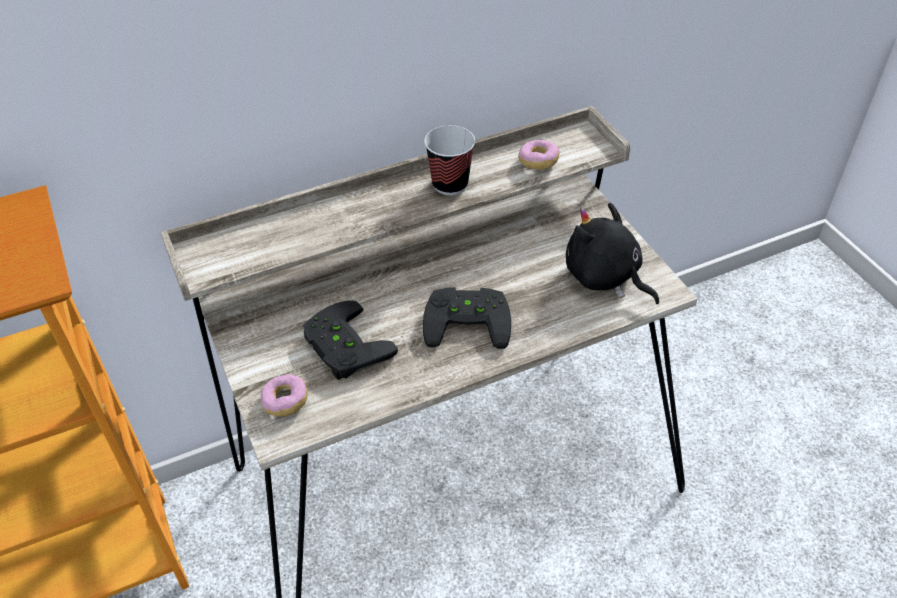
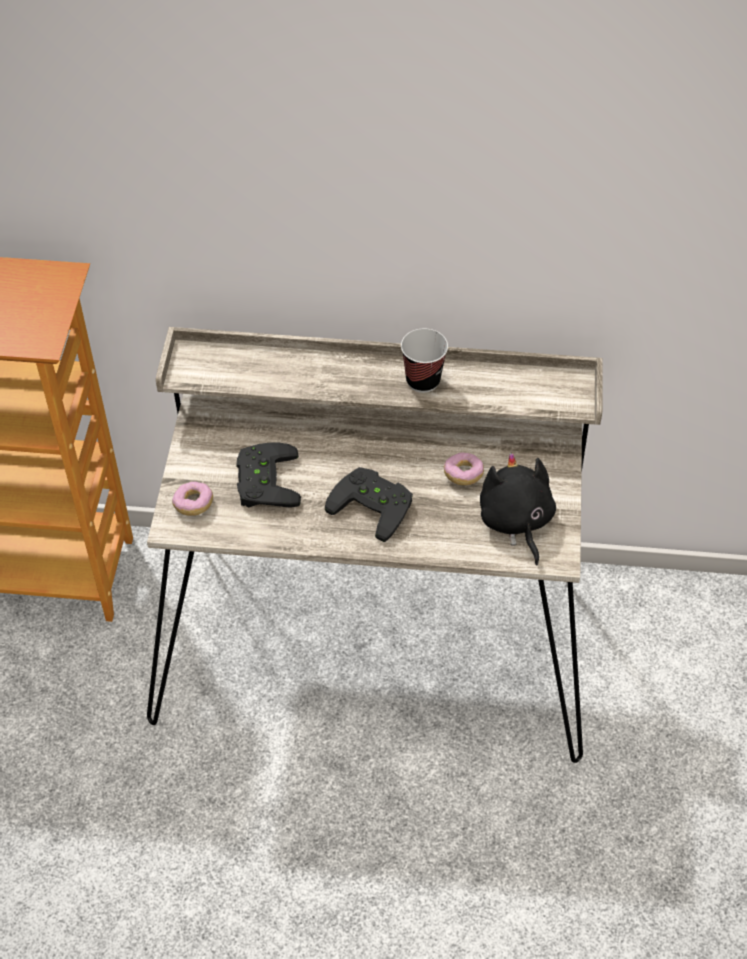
camera: 30 degrees right, 5 degrees up
(538, 162) = (514, 392): donut -> donut (463, 474)

